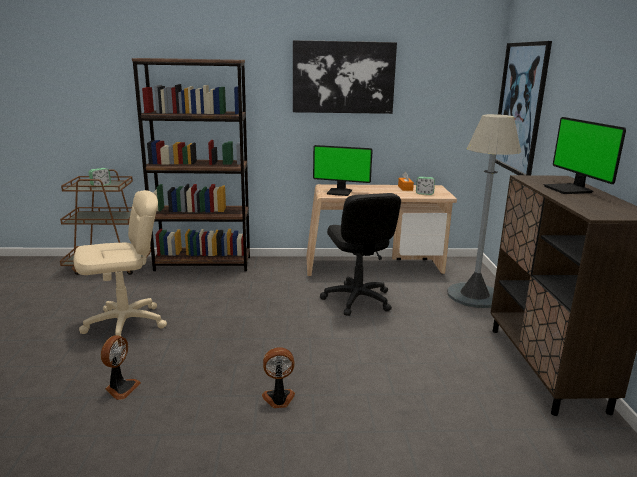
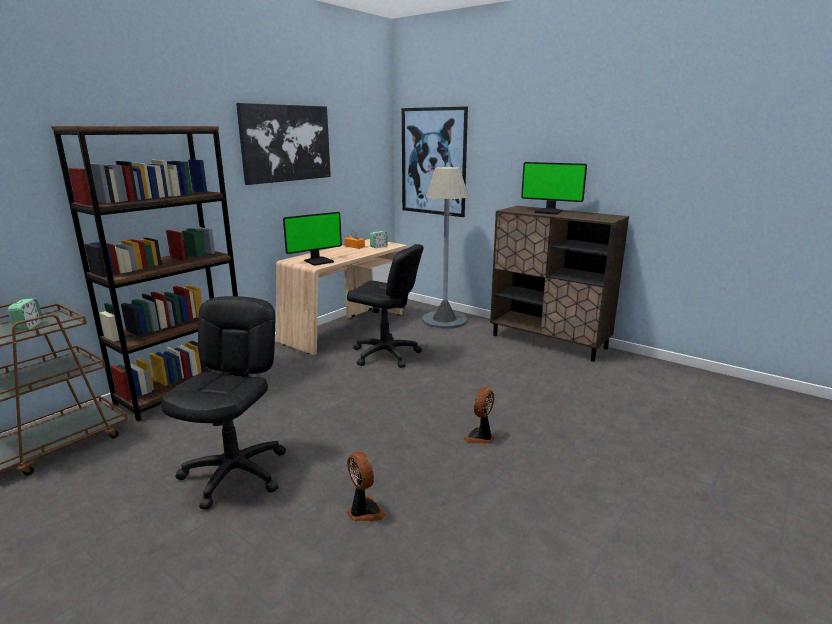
camera: 50 degrees left, 0 degrees up
(125, 324) = (235, 474): beige office chair -> black office chair

